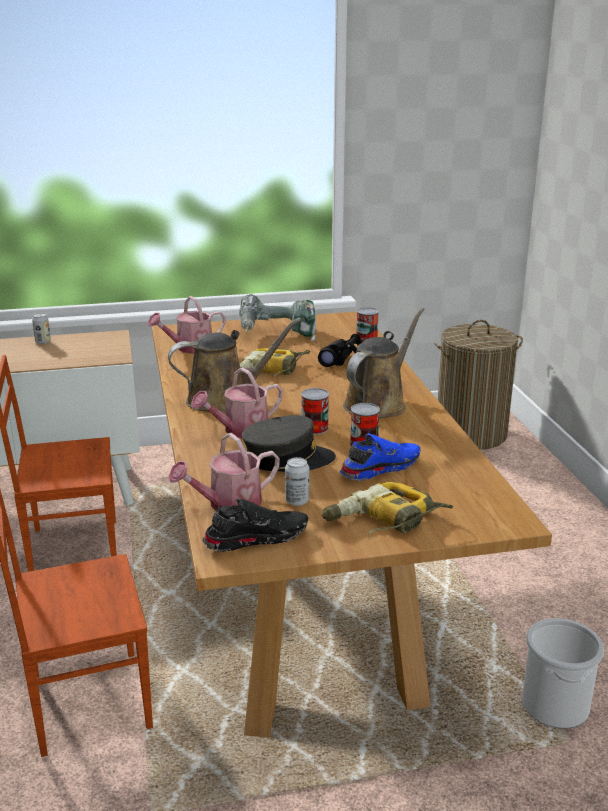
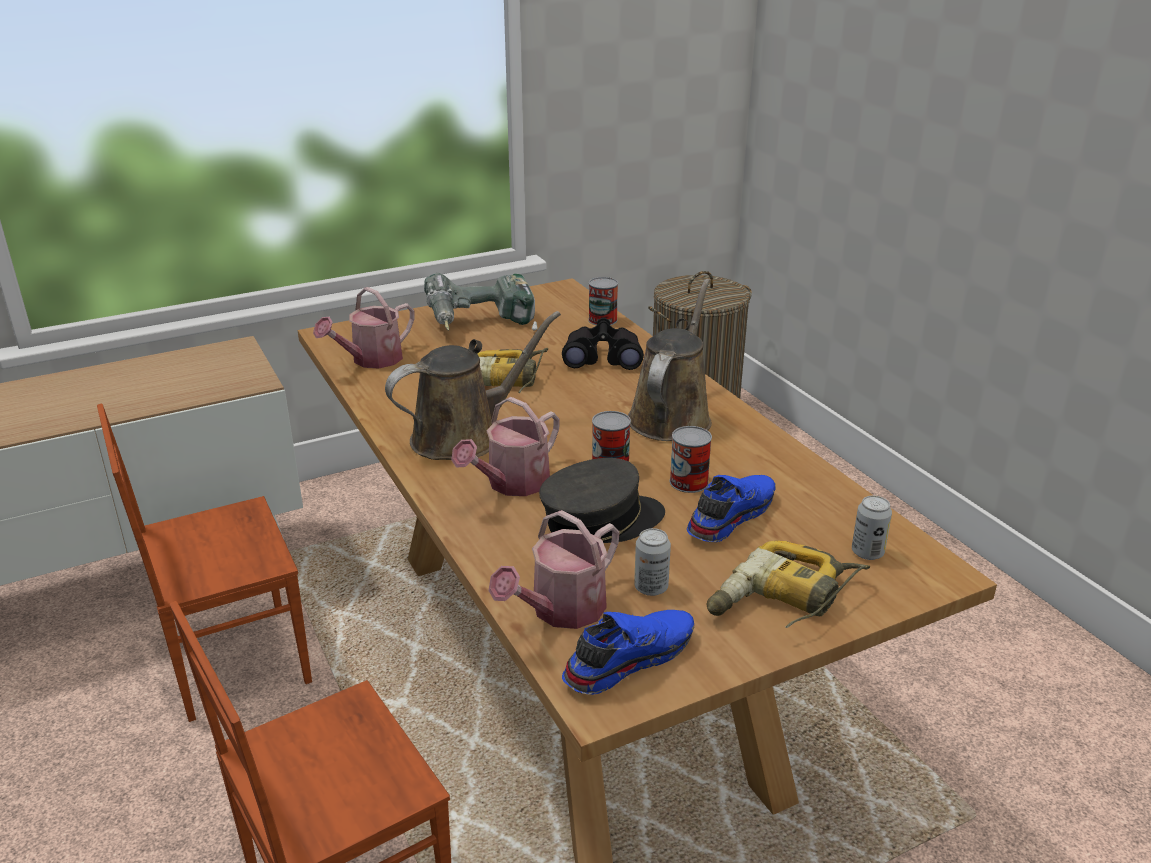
camera: 15 degrees left, 5 degrees up
(43, 342) = (133, 369): can -> can (867, 552)
(256, 537) = (627, 658): black shoe -> blue shoe
(555, 706) = (941, 769): bucket -> none

